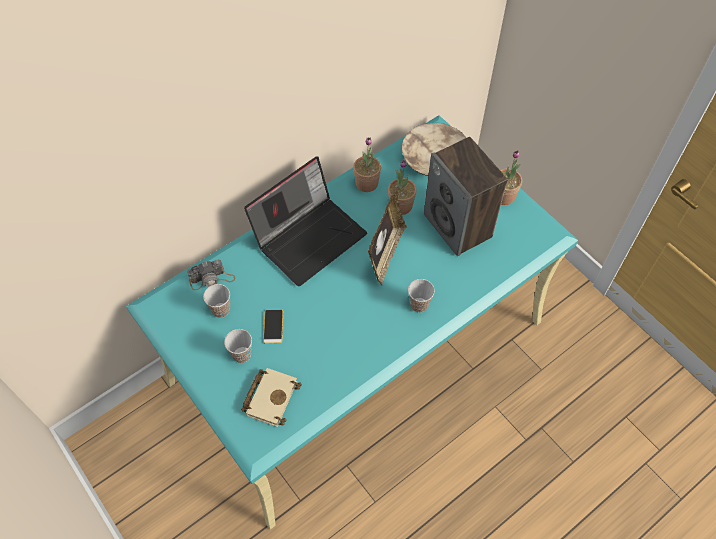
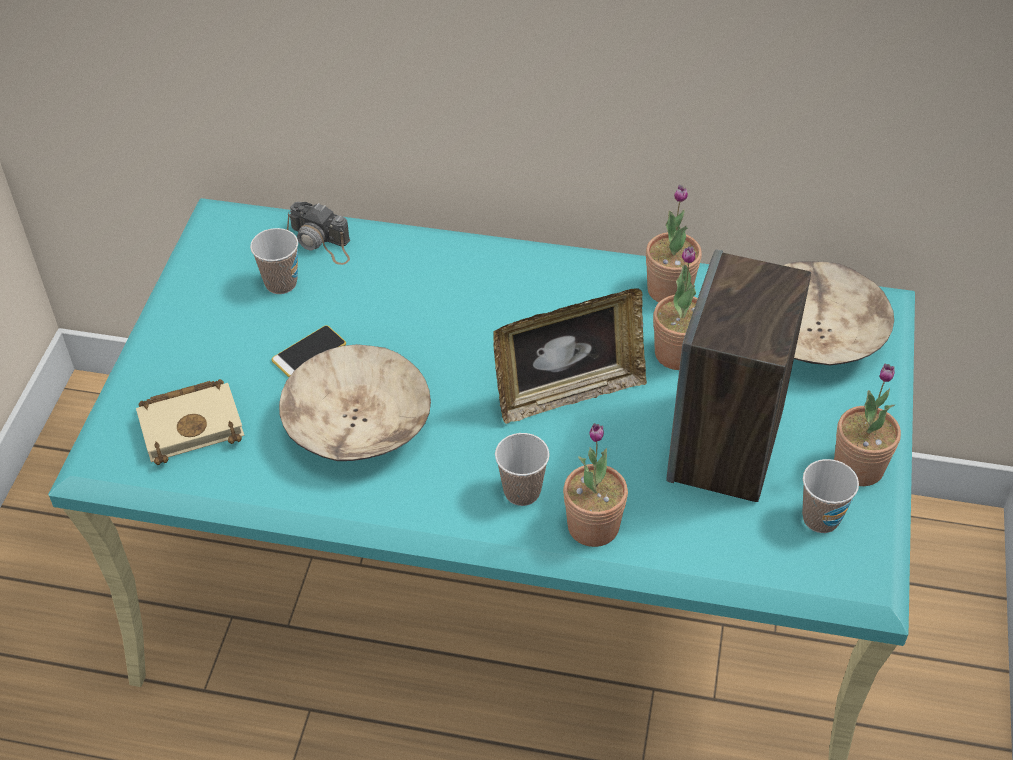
camera: 50 degrees right, 10 degrees down
(242, 354) = (232, 350): cup -> cup (821, 518)
(310, 237) = (501, 291): laptop -> none
(332, 337) = (358, 426): none -> beige bowl
(456, 294) = (593, 526): none -> potted plant

